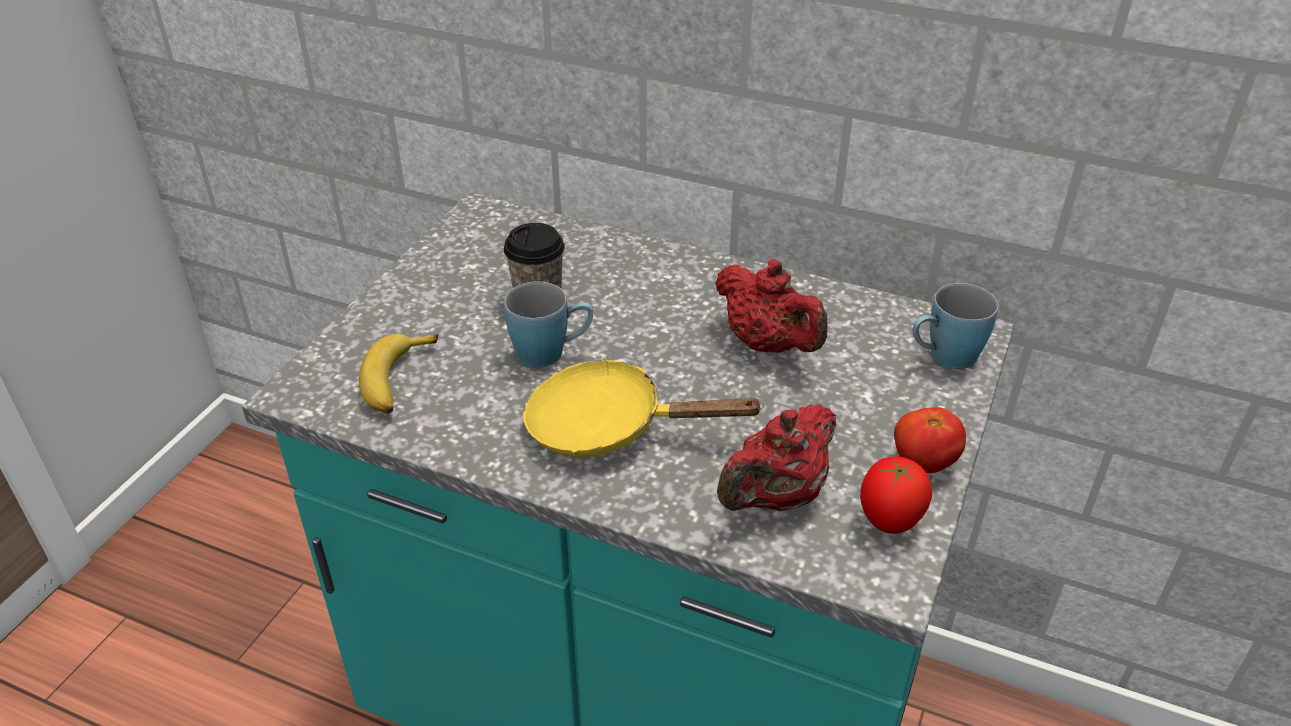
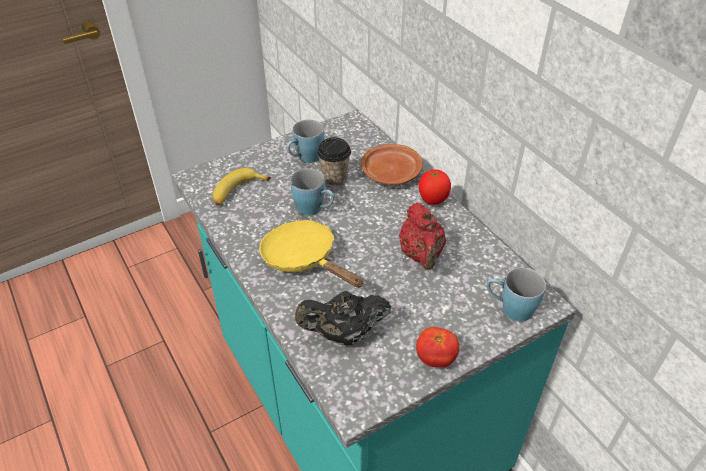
camera: 35 degrees right, 5 degrees up
(460, 289) = (305, 158): none -> blue mug
(613, 257) = (391, 172): none -> brown plate
(776, 497) = (344, 334): red teapot -> black teapot
(888, 522) = (384, 378): tomato -> tomato (432, 201)

